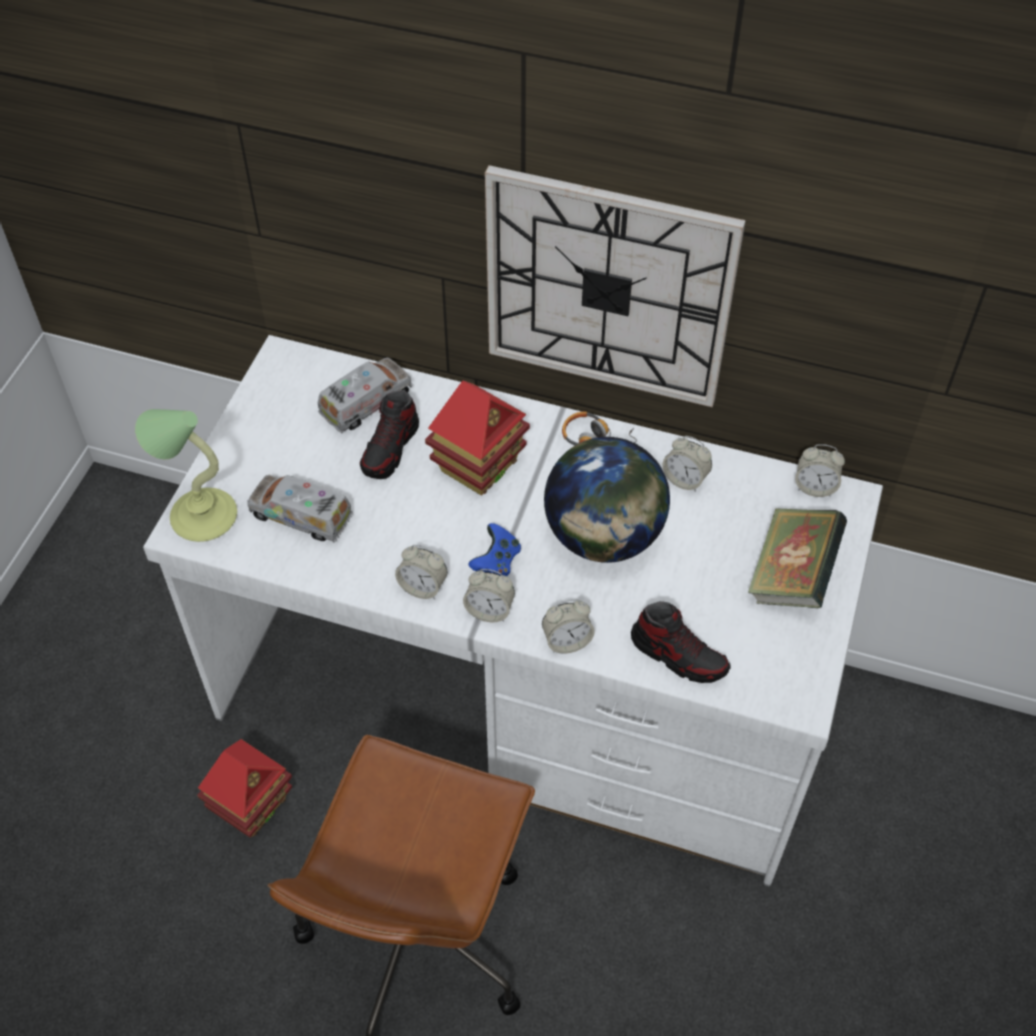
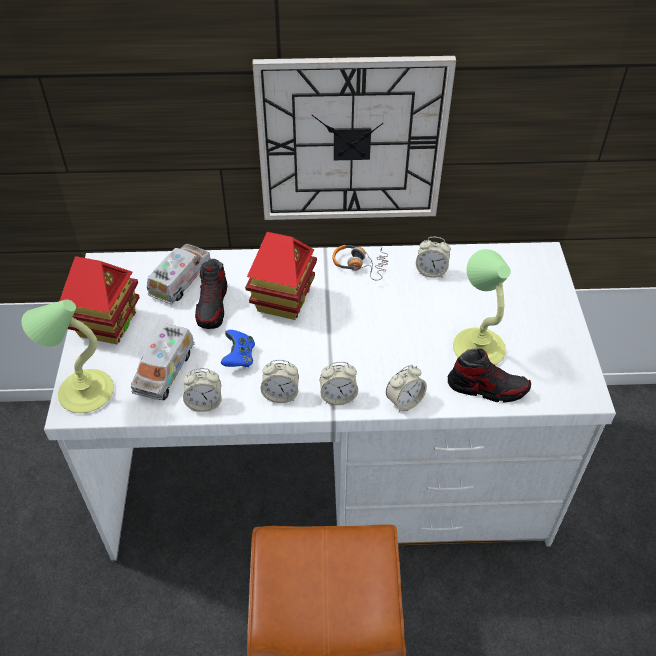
camera: 20 degrees left, 5 degrees down
(252, 805) = (163, 616): toy house -> toy house (108, 324)
(301, 516) = (165, 371): toy truck -> toy truck turned 75 degrees counterclockwise
(496, 561) = (327, 361): blue game controller -> blue game controller (239, 357)
(603, 536) = (395, 323): globe -> none
(694, 599) = (478, 347): none -> table lamp
(791, 576) = (534, 314): book -> none
(815, 487) = (518, 254): alarm clock -> alarm clock (204, 403)

